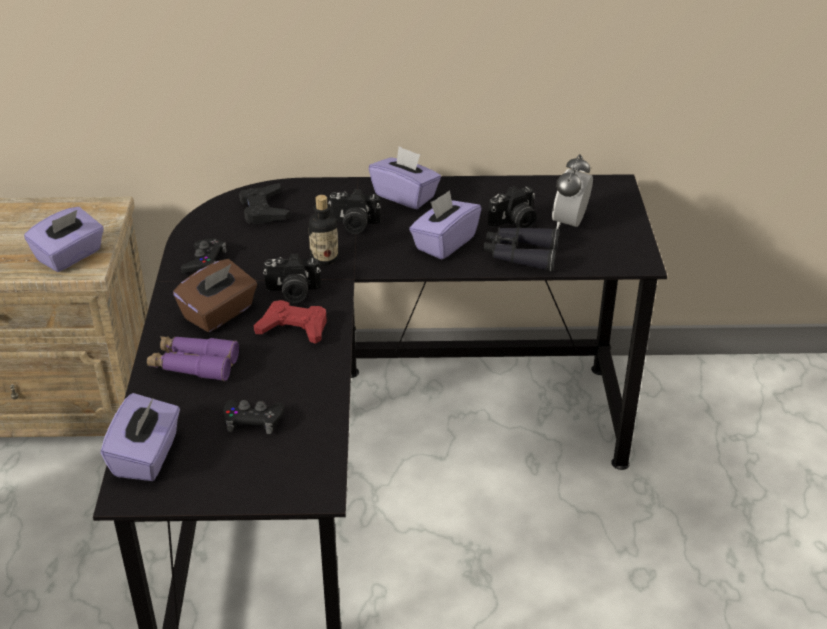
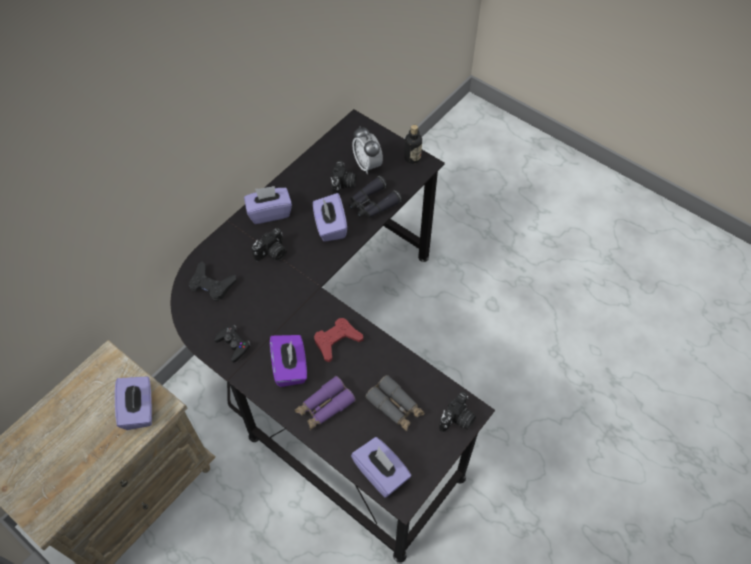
camera: 50 degrees left, 20 degrees up
(219, 313) = (290, 367): brown tissue box -> purple tissue box
(253, 420) = (395, 407): black game controller -> grey binoculars
(293, 292) = (305, 321): camera -> camera (457, 420)
(324, 258) = (289, 287): bottle -> bottle (412, 158)

